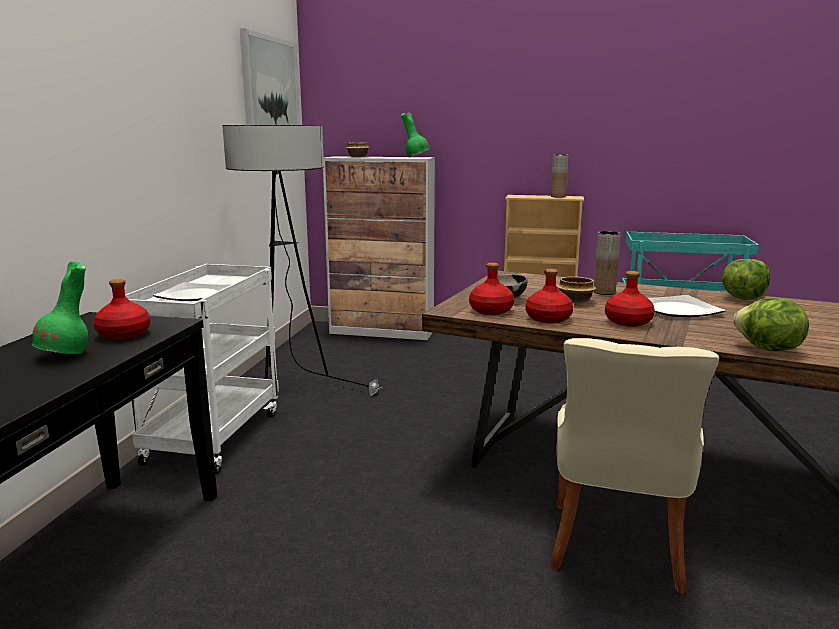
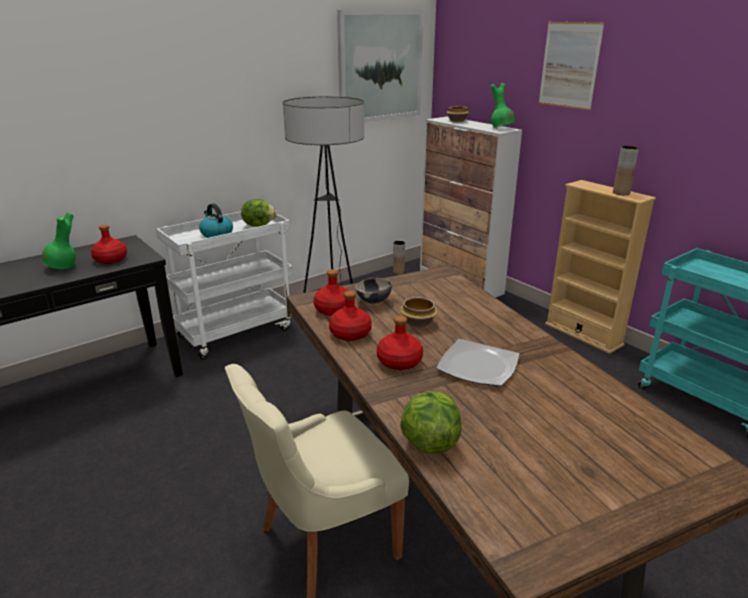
camera: 40 degrees right, 10 degrees up
(195, 295) = (216, 234): plate -> kettle
(476, 92) = (569, 65): none -> picture
(604, 292) = (469, 321): brown vase -> brown vase (398, 272)
(743, 298) = (586, 378): lettuce -> lettuce (259, 225)

